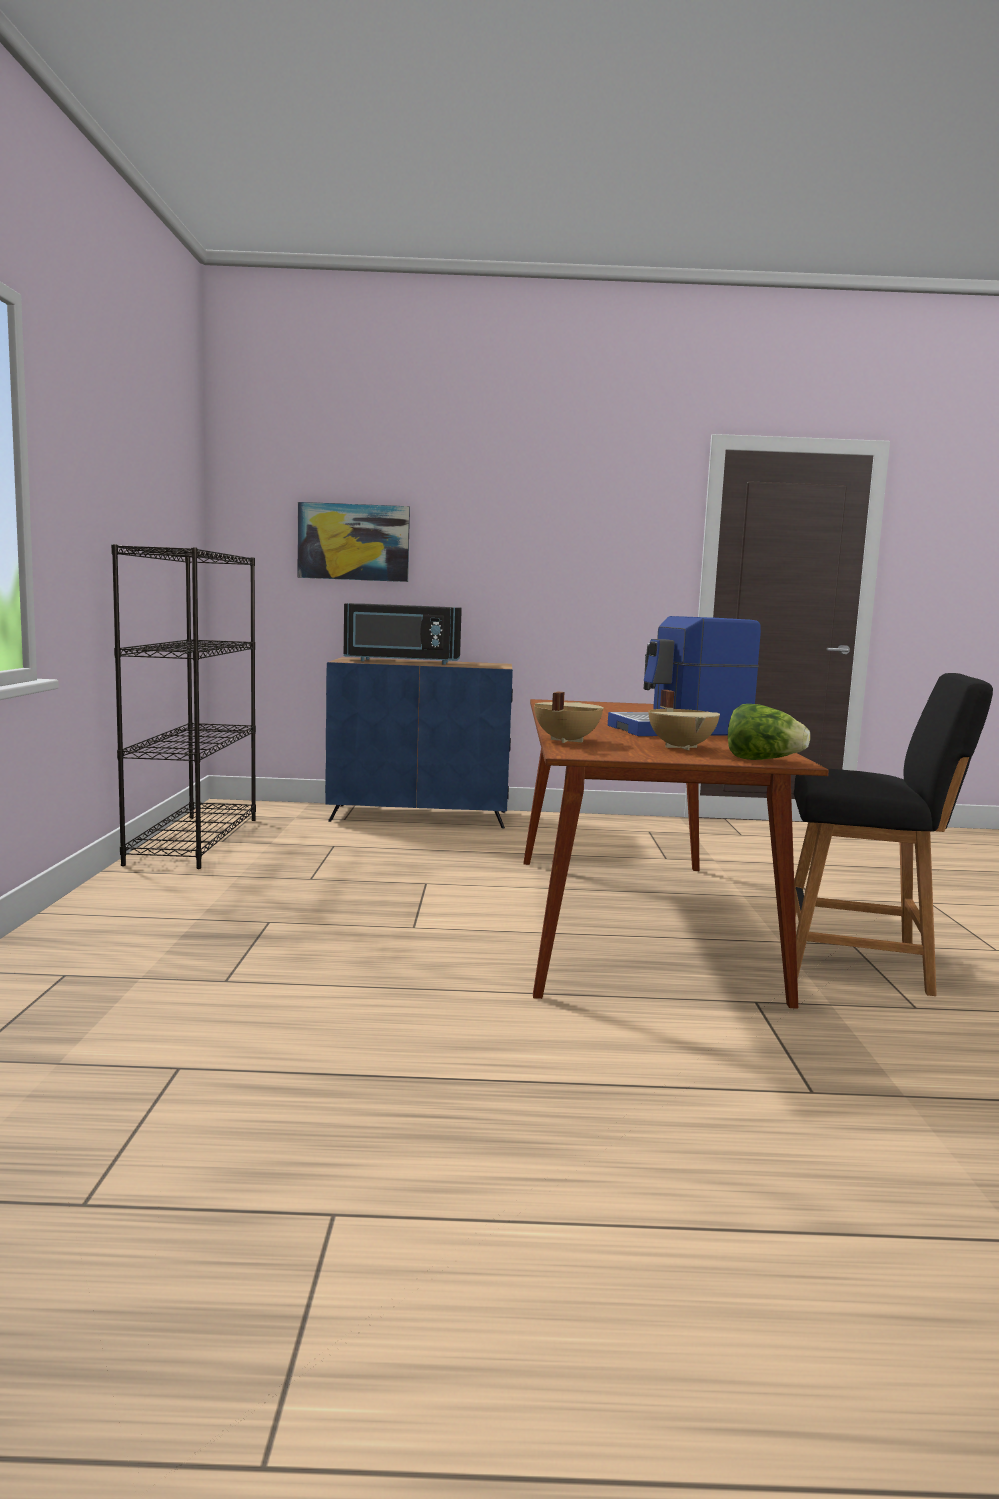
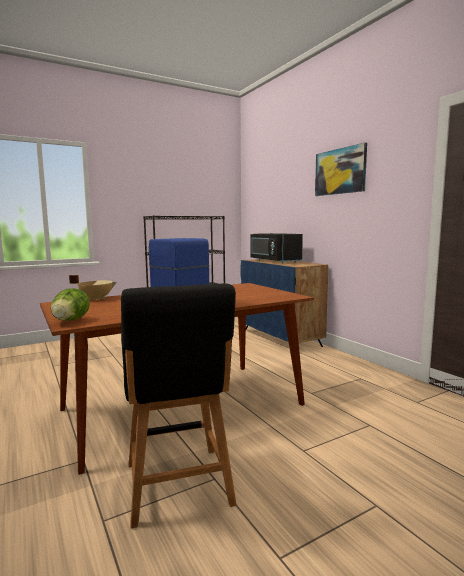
camera: 60 degrees right, 0 degrees up
(354, 542) = (276, 204): picture -> picture (340, 171)
(682, 747) = (101, 309): beige cooking pot -> none

